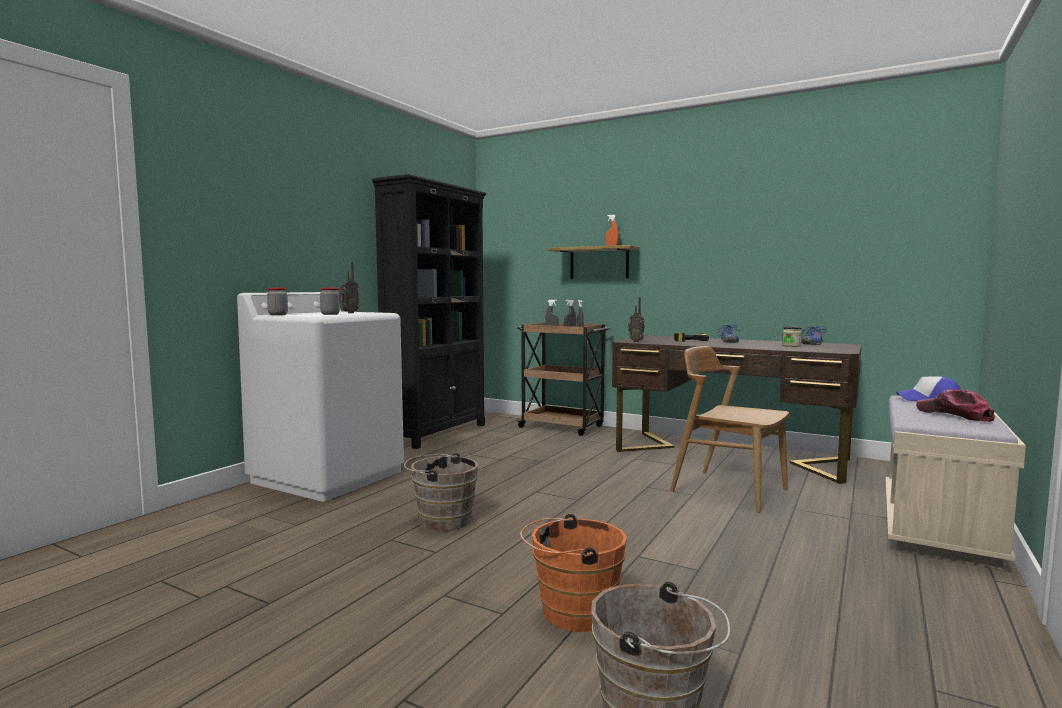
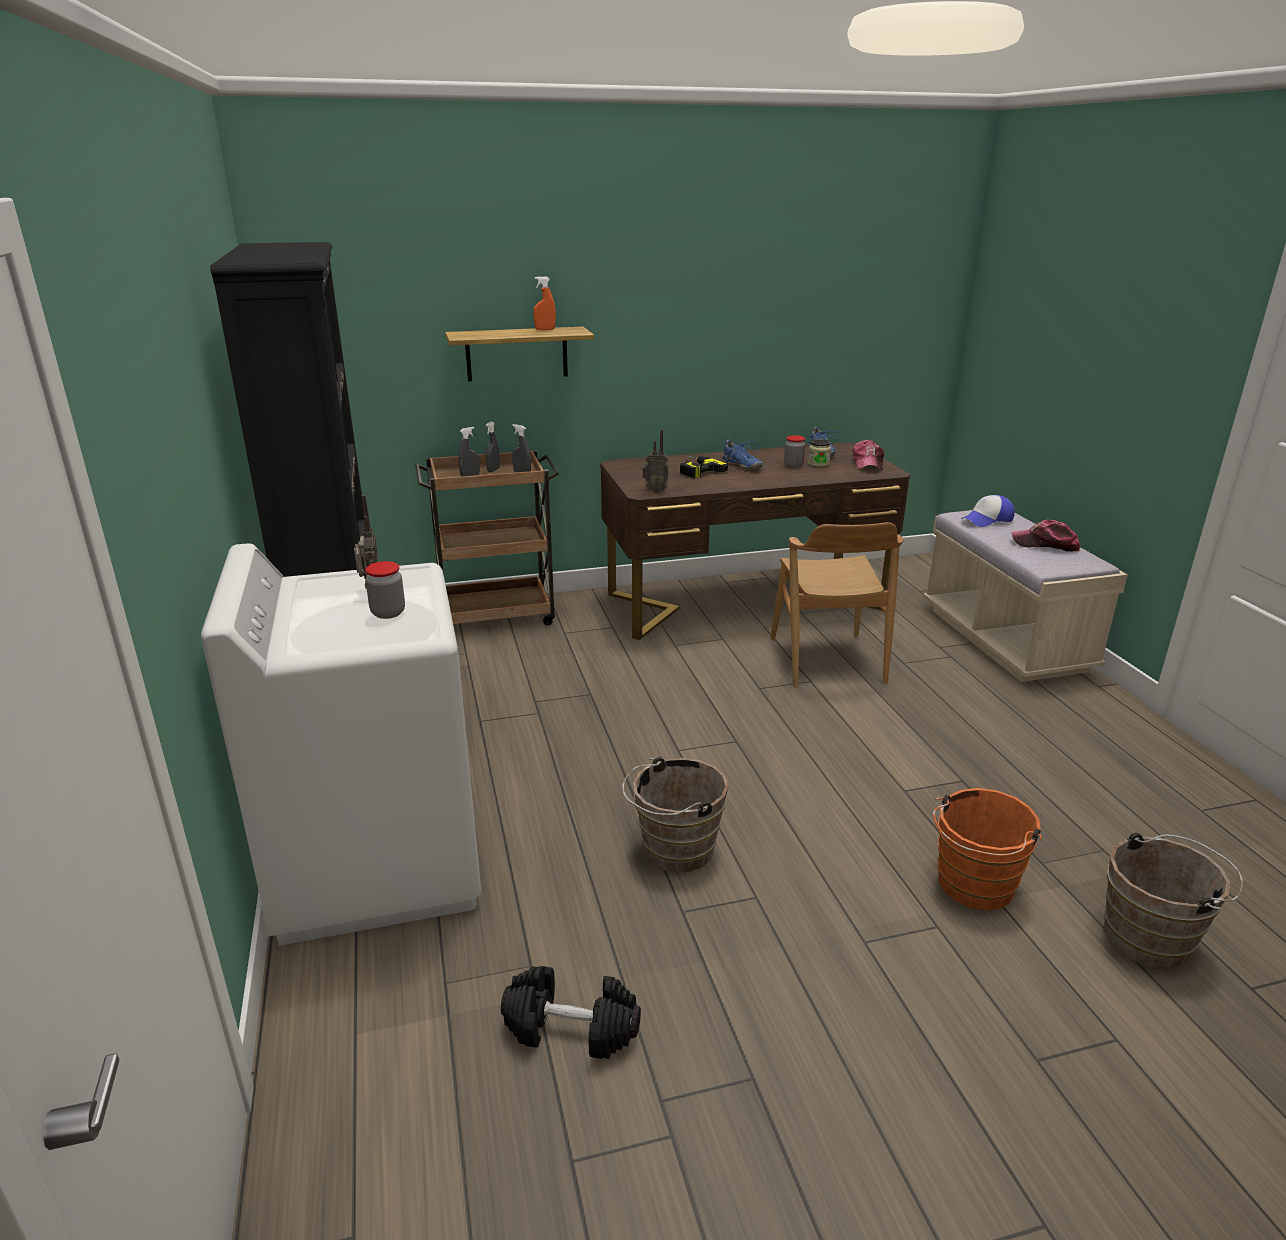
camera: 45 degrees left, 20 degrees up
(259, 548) = (572, 1029): none -> black dumbbell
(278, 314) = (310, 649): jar -> jar (793, 465)
(728, 490) = (826, 660): brown chair -> brown chair turned 90 degrees counterclockwise
(836, 348) = (868, 463): none -> cap

